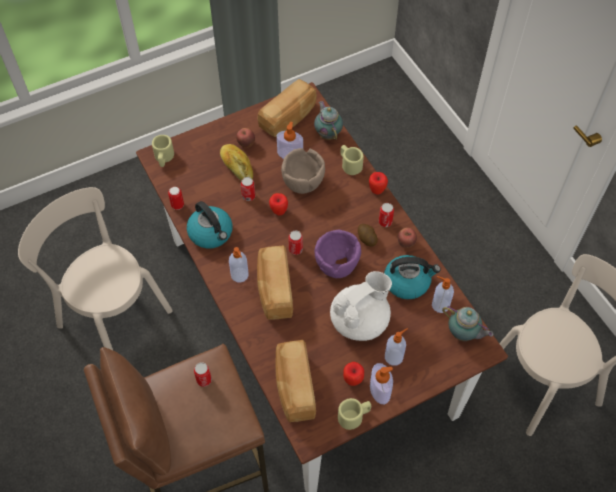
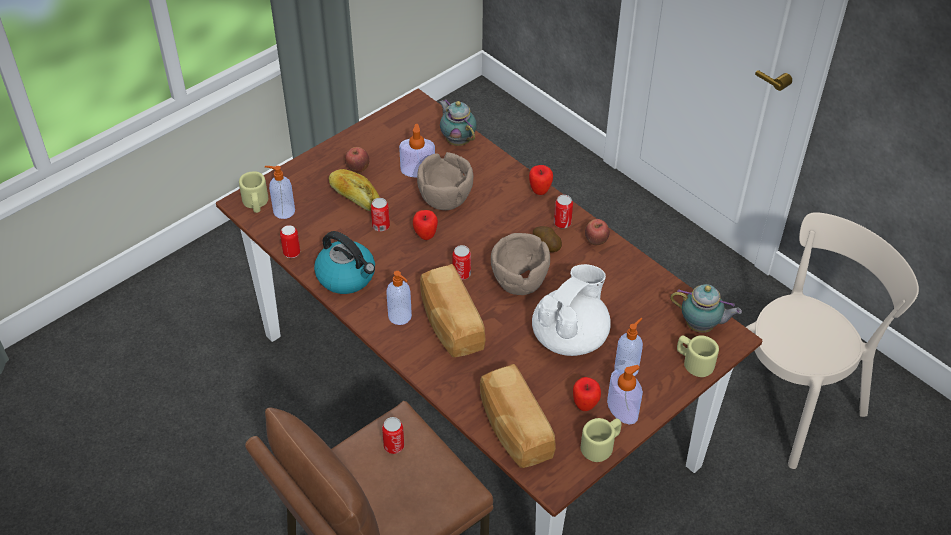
camera: 15 degrees left, 10 degrees down
(111, 315) = (206, 443): beige chair -> none
(289, 118) = (402, 131): bread -> none
(337, 264) = (519, 280): purple bowl -> brown bowl
(349, 164) = (496, 168): beige mug -> beige mug (694, 362)
(407, 282) = (613, 283): kettle -> none
(439, 305) = (661, 300): soap dispenser -> soap dispenser (283, 211)

